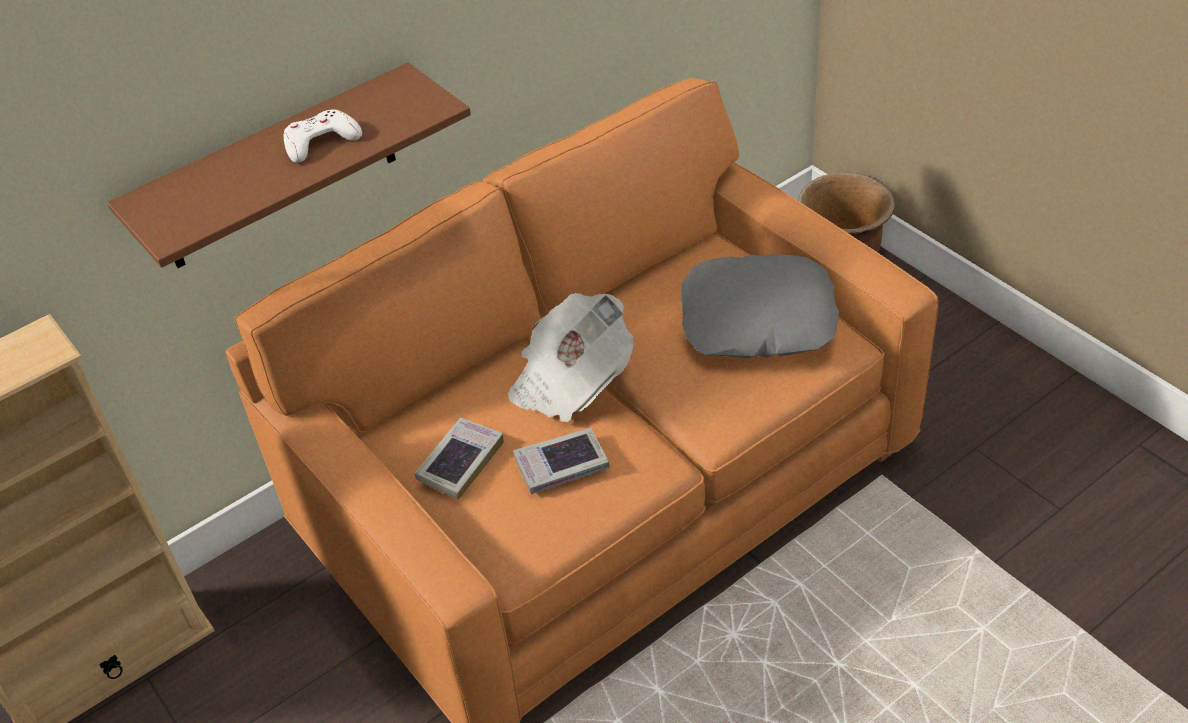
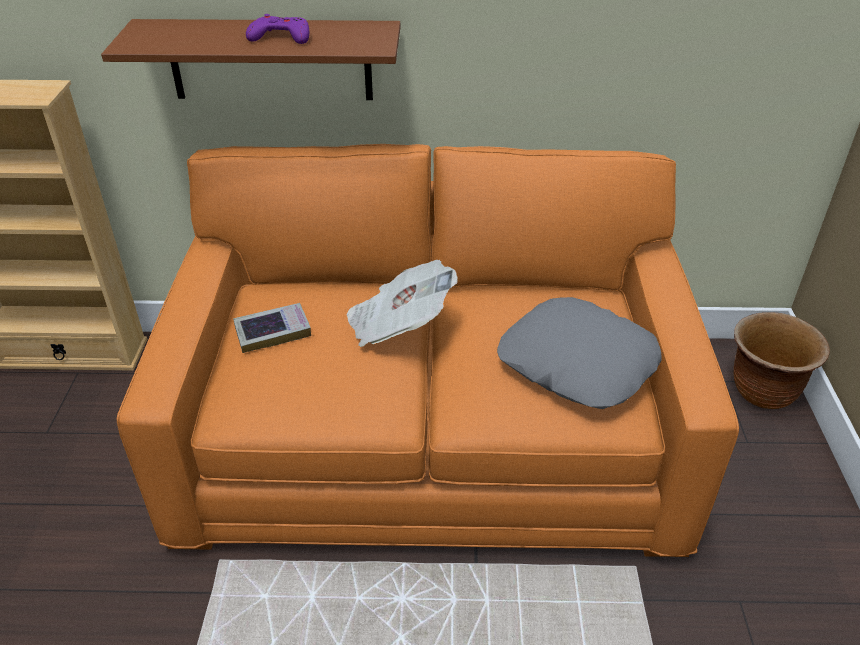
camera: 35 degrees right, 5 degrees down
(320, 141) = (280, 37): white game controller -> purple game controller
(562, 466) = (326, 374): book -> none

